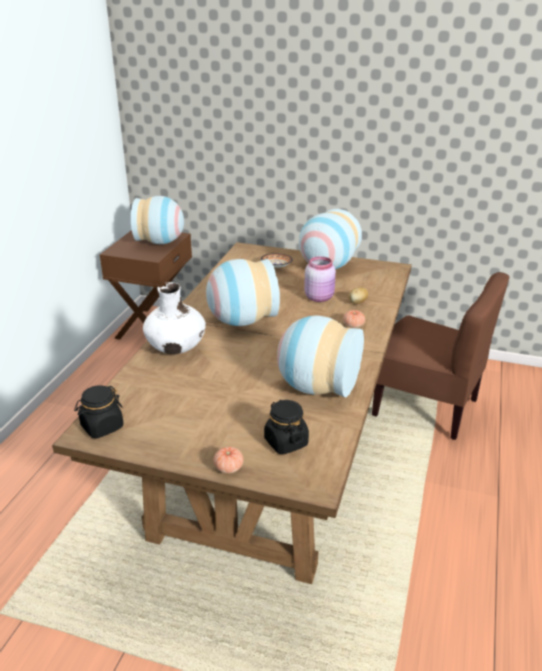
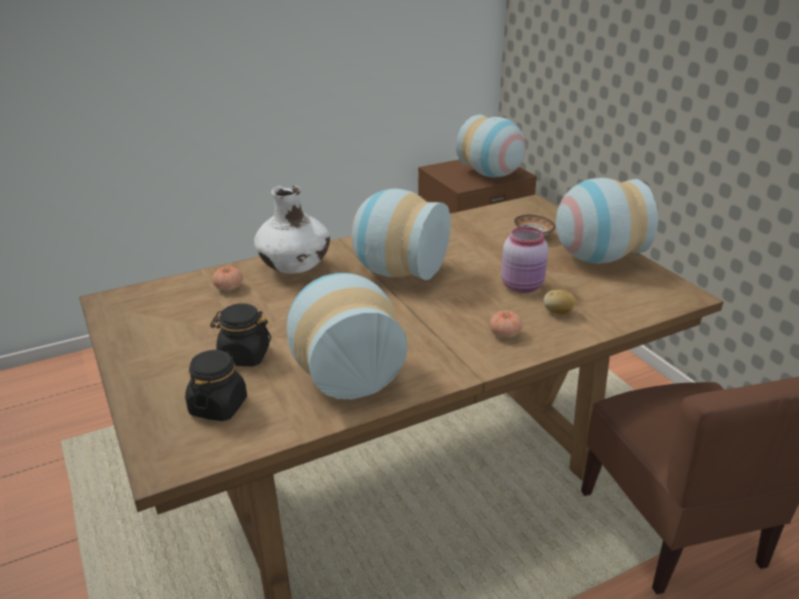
camera: 45 degrees right, 0 degrees up
(102, 427) = (128, 302): black jar -> black jar (244, 355)
(228, 468) = (137, 395): tomato -> tomato (228, 287)

